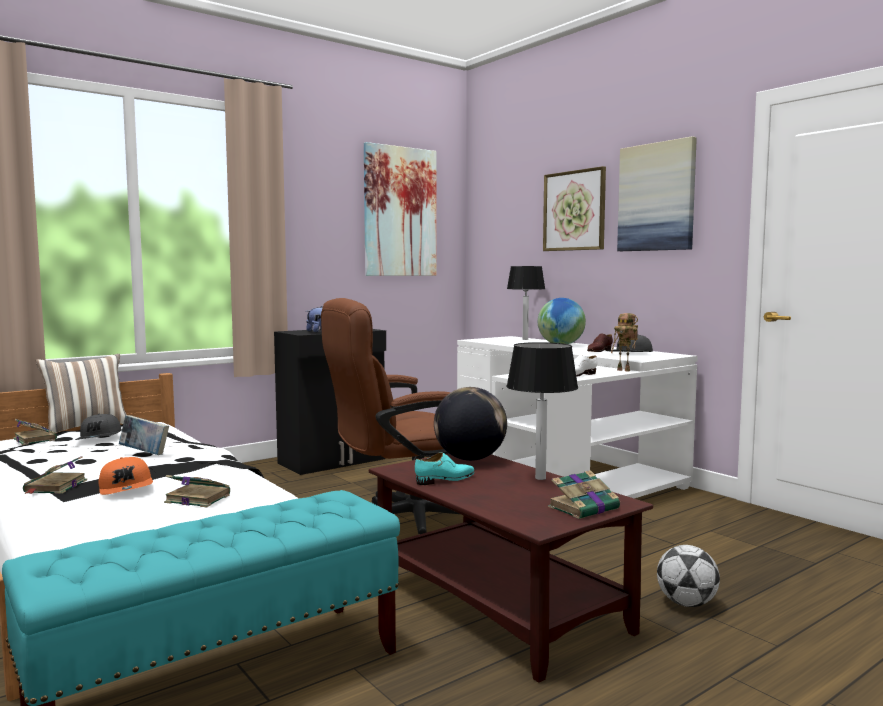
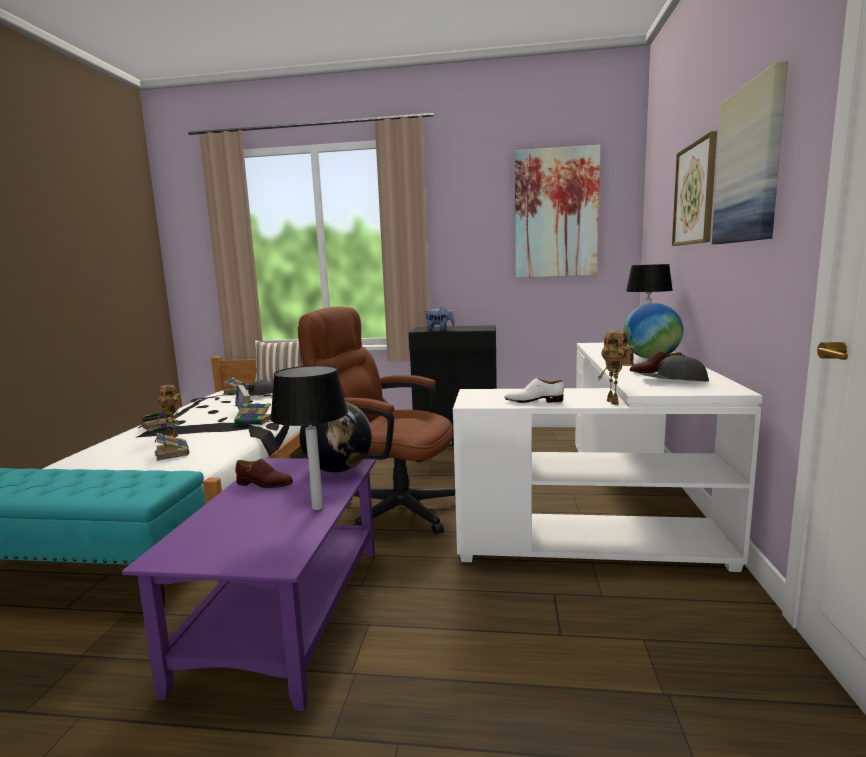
camera: 45 degrees right, 5 degrees up
(126, 488) = (174, 435): orange cap -> toy robot
(445, 479) = (264, 484): turquoise shoe -> brown shoe
(495, 604) = (287, 611): brown coffee table -> purple coffee table
(585, 508) = (242, 554): book -> book (255, 421)
(686, 603) = (412, 710): football -> none

